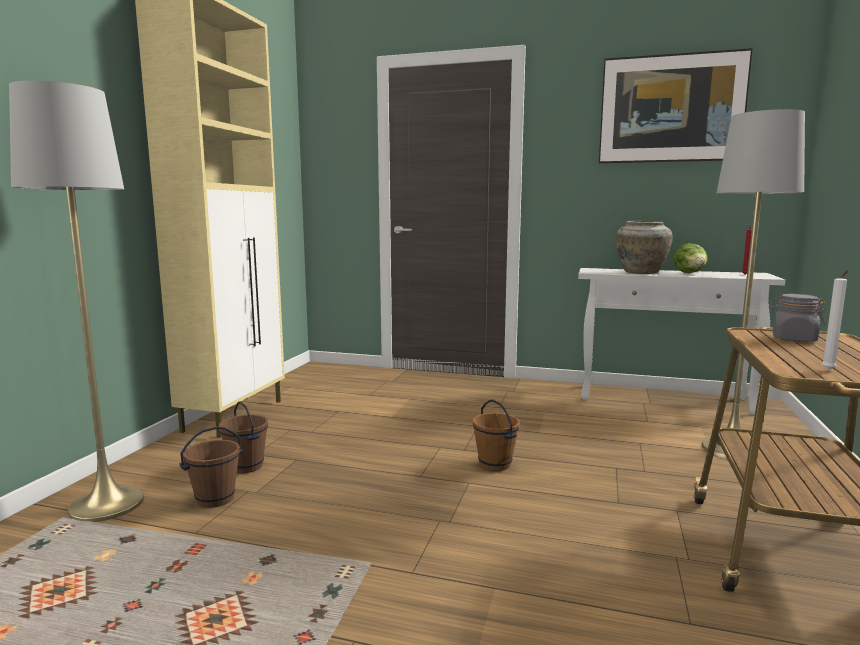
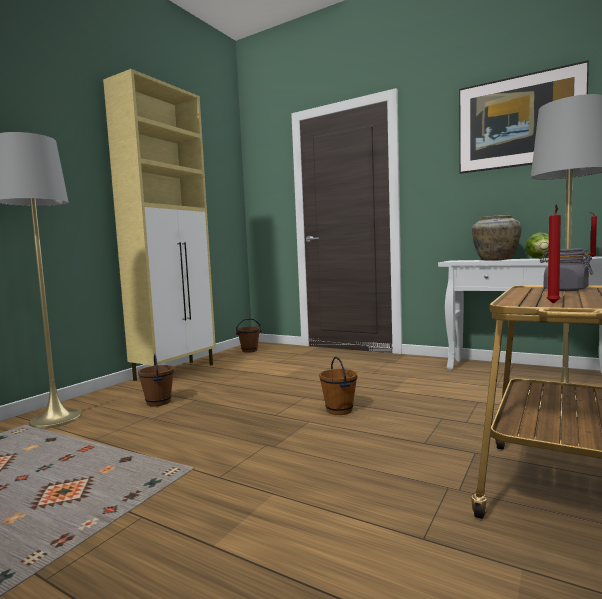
camera: 15 degrees right, 5 degrees down
(215, 499) = (123, 420): brown bucket -> brown bucket (249, 350)
(829, 370) = (553, 303): white candle -> red candle

